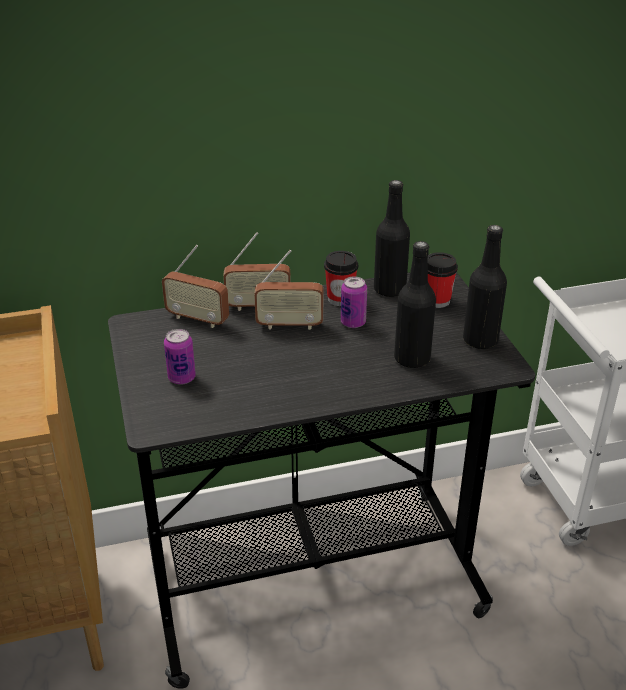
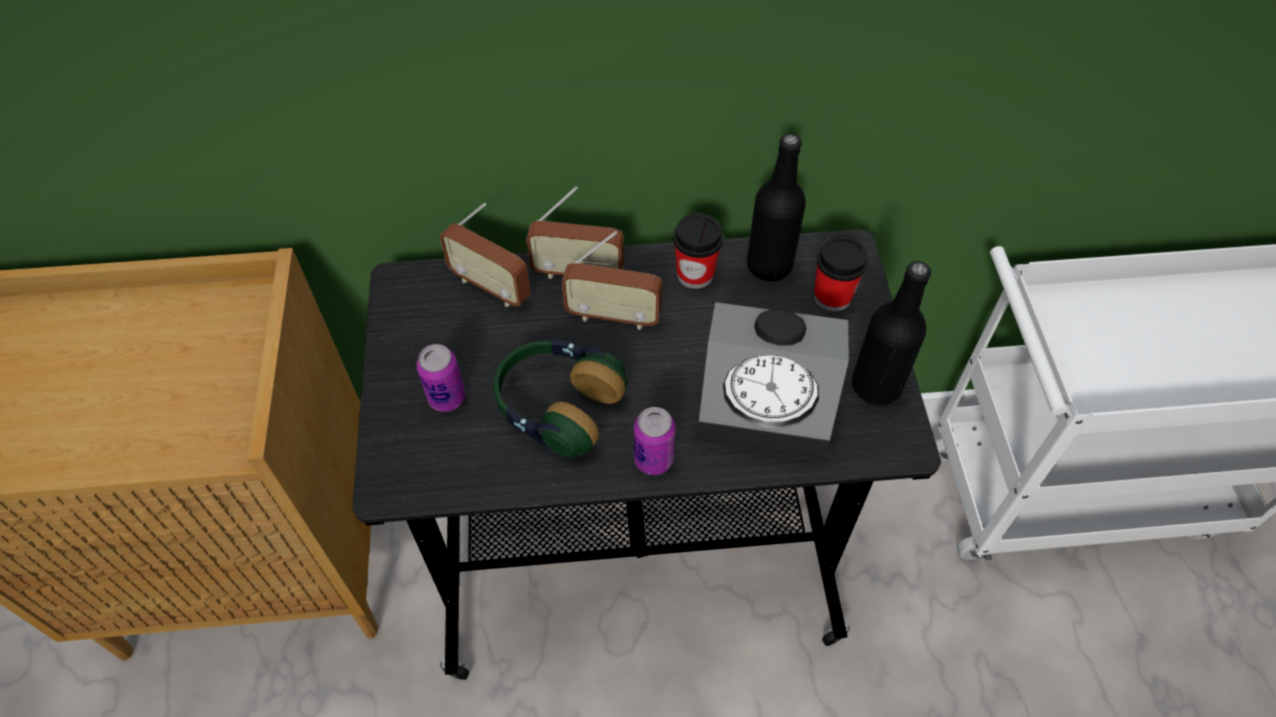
camera: 10 degrees right, 20 degrees up
(263, 374) = (557, 406): none -> headphones
(353, 322) = (702, 324): can -> can (653, 459)
(412, 359) = (770, 408): black bottle -> alarm clock

